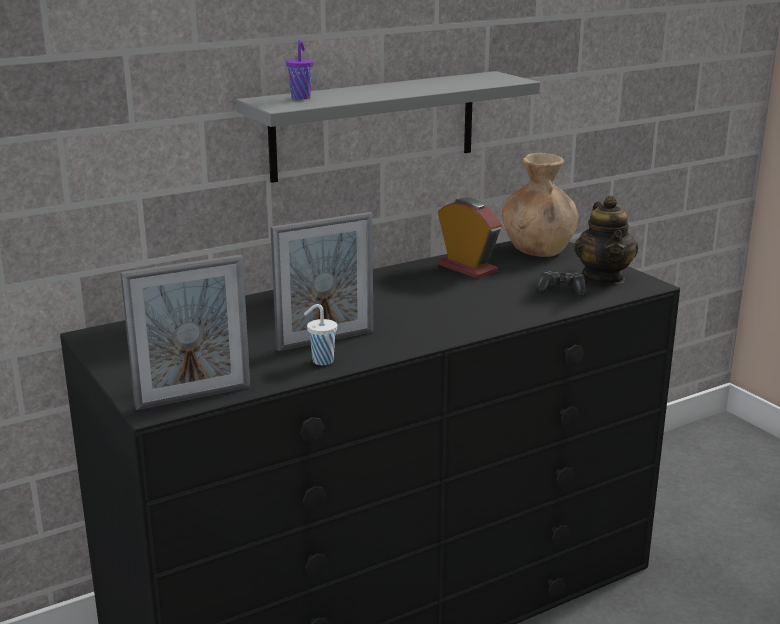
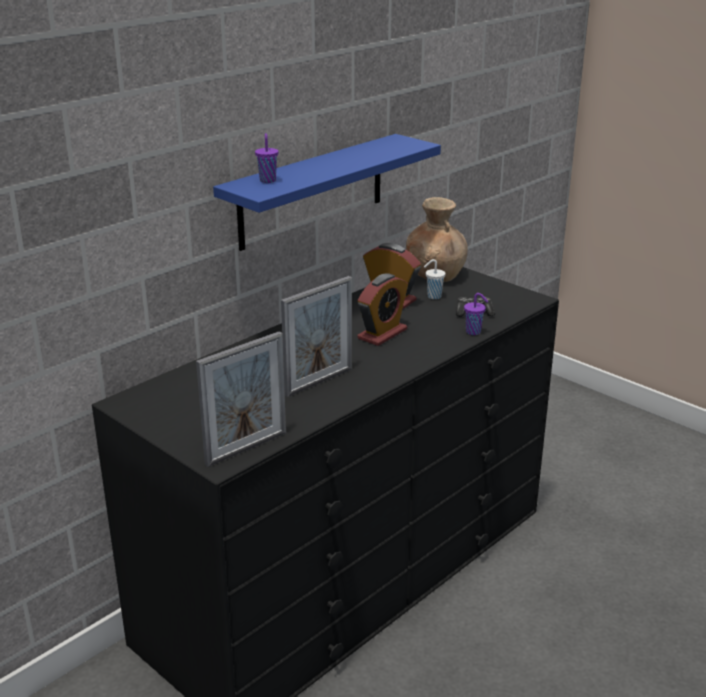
camera: 15 degrees left, 5 degrees up
(321, 361) = (327, 401): white cup -> white cup (433, 296)
(374, 125) = (312, 191): grey shelf -> blue shelf
(434, 301) = (382, 334): none -> alarm clock
(549, 310) = (474, 332): none -> purple cup
(604, 277) = (499, 296): teapot -> none

